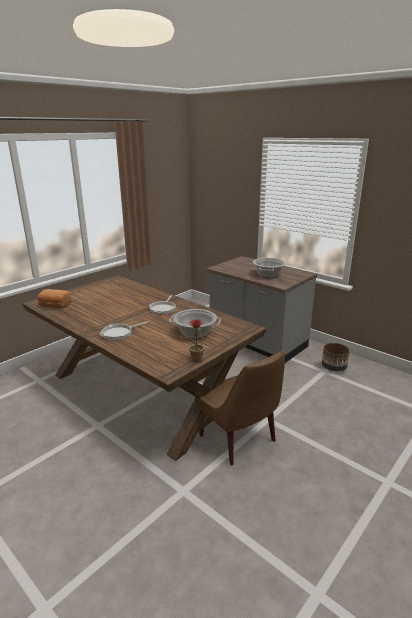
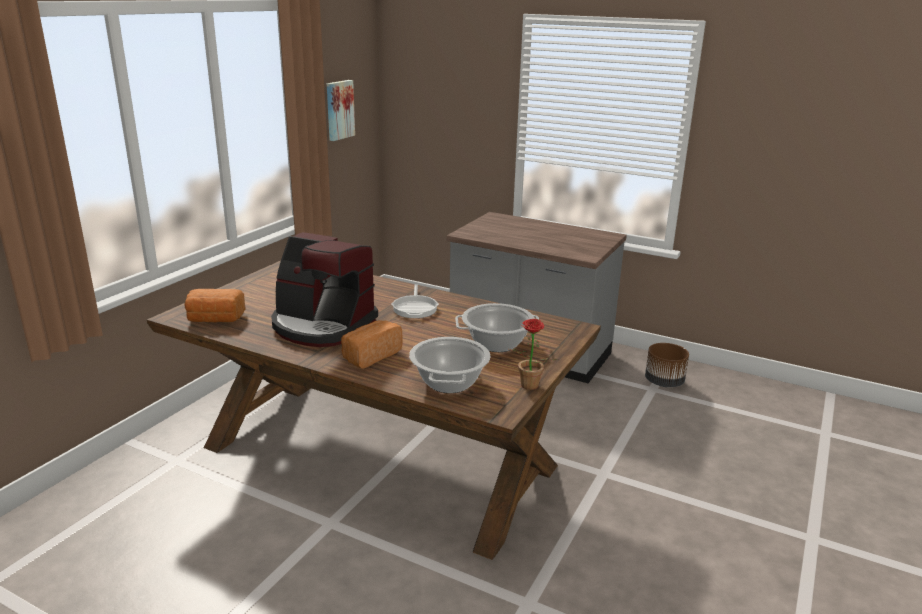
camera: 15 degrees left, 0 degrees up
(106, 314) = (322, 326): none -> coffee machine
(119, 333) = (370, 355): frying pan -> bread
(160, 194) = (339, 110): none -> picture
(239, 440) = (576, 511): brown chair -> none
(268, 274) = (553, 240): cooking pot -> cooking pot (449, 382)

